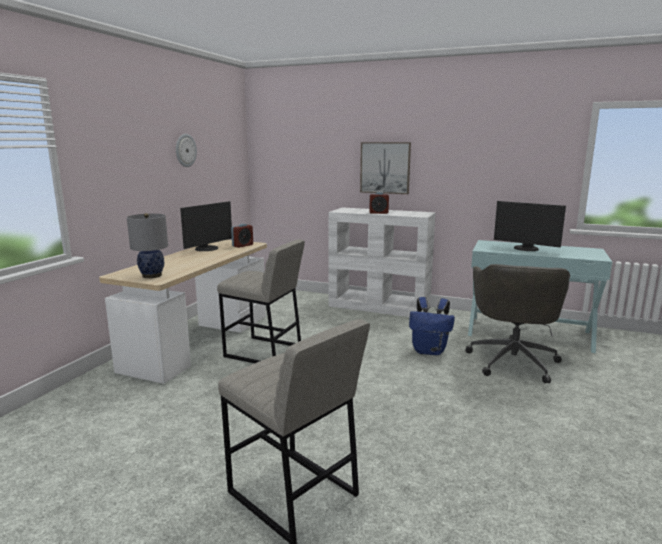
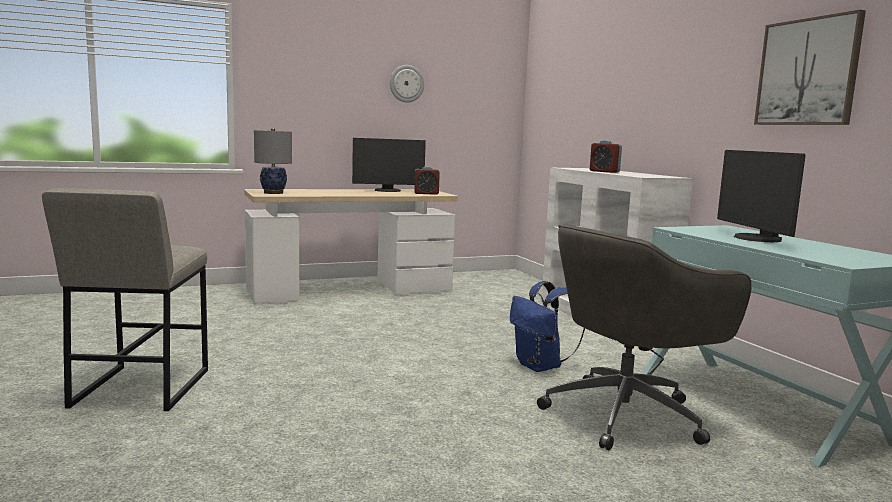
camera: 45 degrees right, 5 degrees down
(265, 352) = (377, 311): grey chair -> none
(385, 167) = (642, 108): picture -> picture (807, 72)

